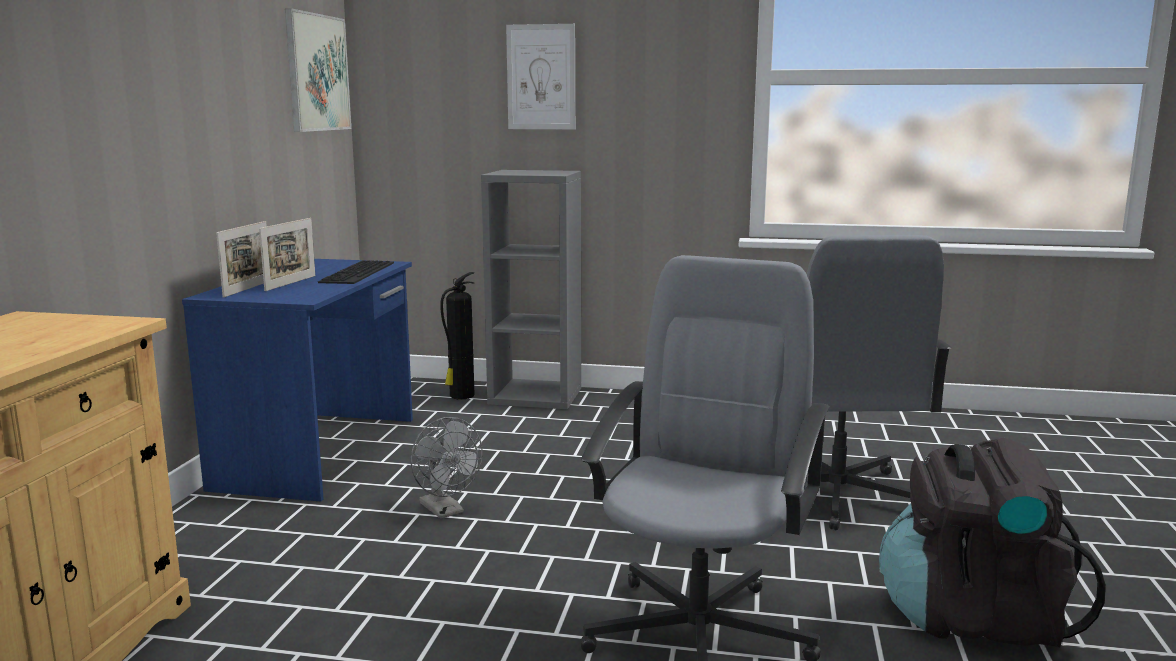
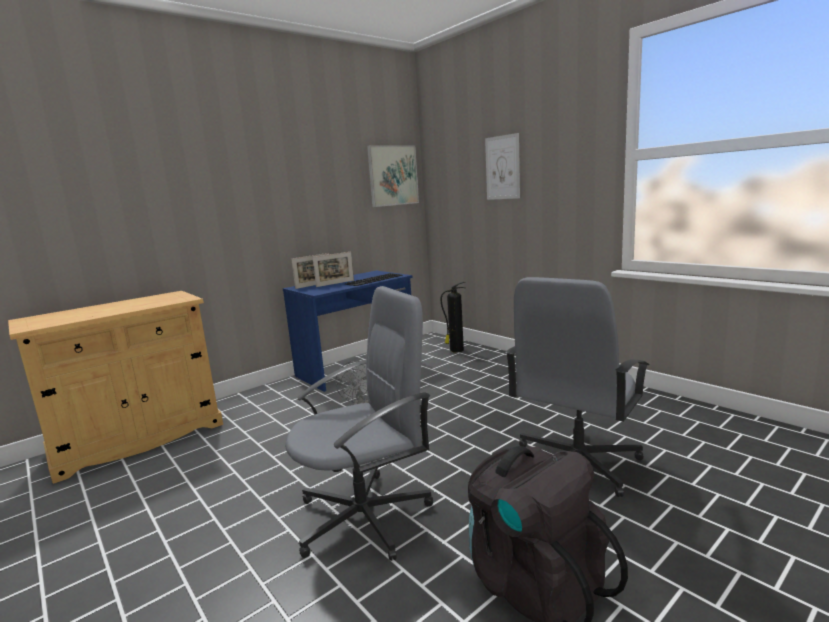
camera: 40 degrees right, 0 degrees up
(536, 396) = (493, 357): grey bookcase -> none

